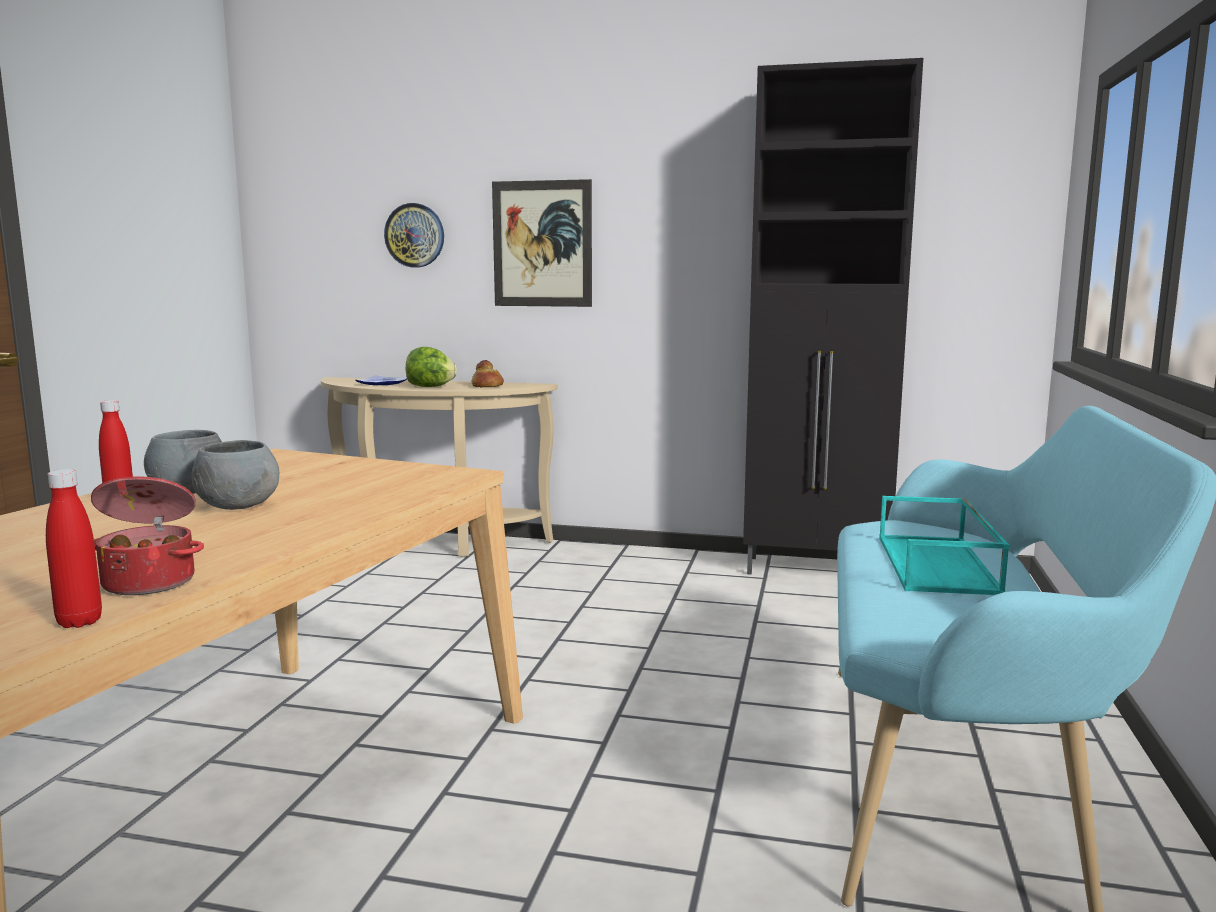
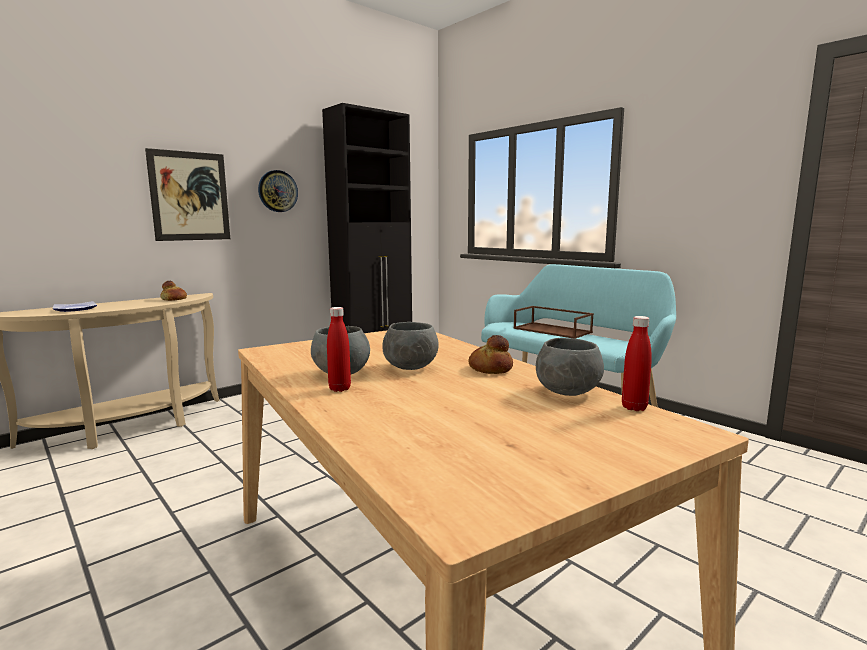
camera: 55 degrees left, 0 degrees up
(151, 582) = (567, 392): cooking pot -> grey bowl
(259, 534) = (490, 369): none -> bread
(415, 235) = (72, 185): wall clock -> wall clock (277, 191)
(430, 387) = (133, 305): lettuce -> none
(938, 565) = (553, 330): turquoise tray -> brown tray

